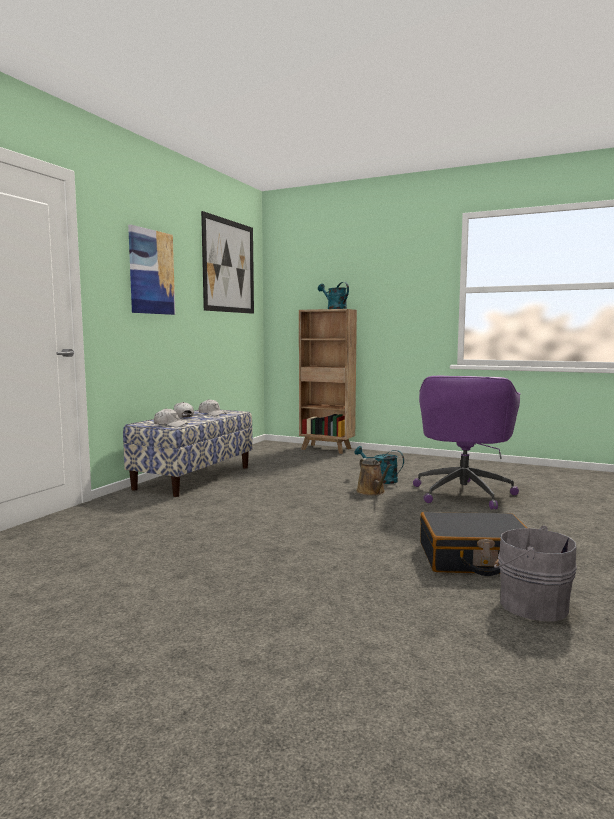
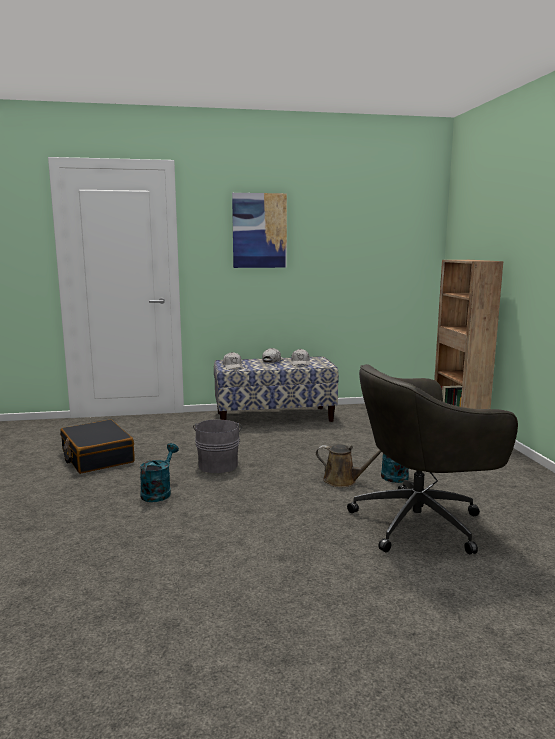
camera: 55 degrees right, 5 degrees up
(229, 266) = (379, 213): picture -> none
(334, 309) = (475, 260): turquoise watering can -> turquoise watering can (158, 492)
(372, 492) = (343, 481): brown watering can -> brown watering can turned 105 degrees counterclockwise
(463, 493) = (421, 522): purple office chair -> grey office chair
(474, 559) = (203, 570): black suitcase -> black suitcase (97, 457)
(530, 604) = (109, 619): grey bucket -> grey bucket (218, 464)

